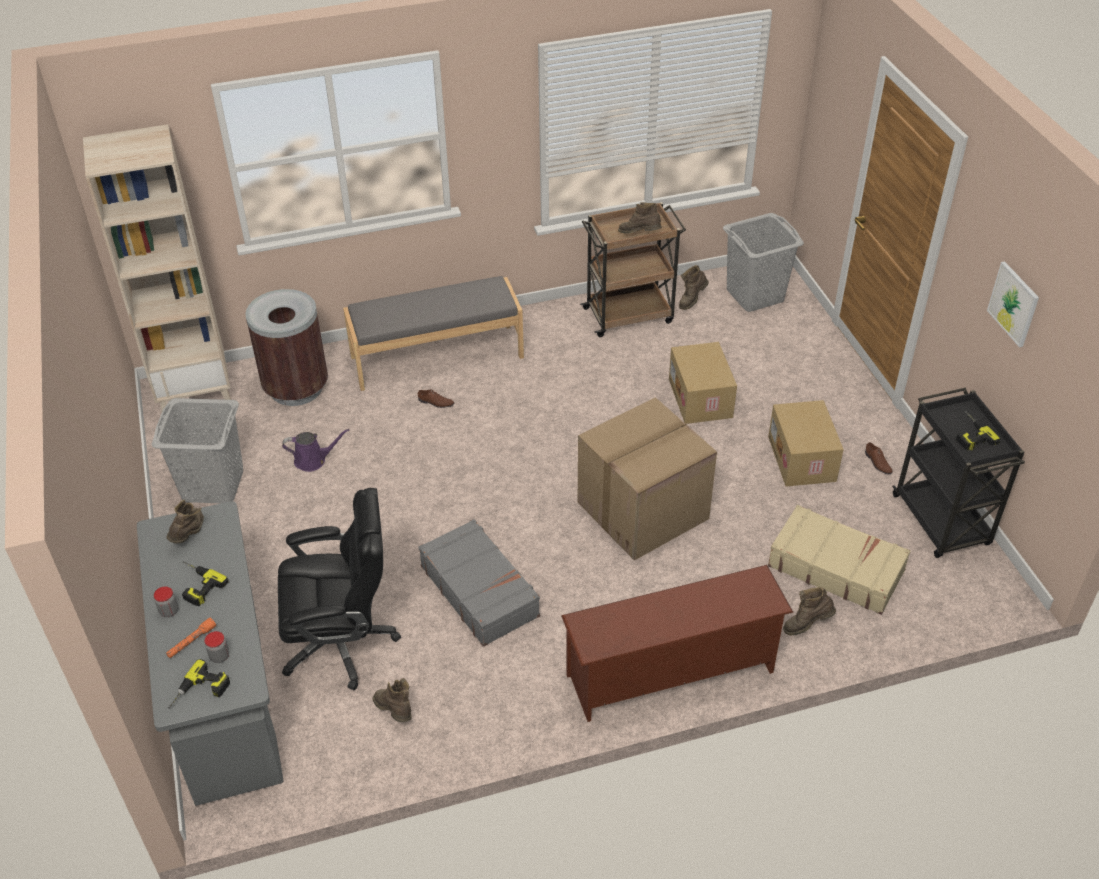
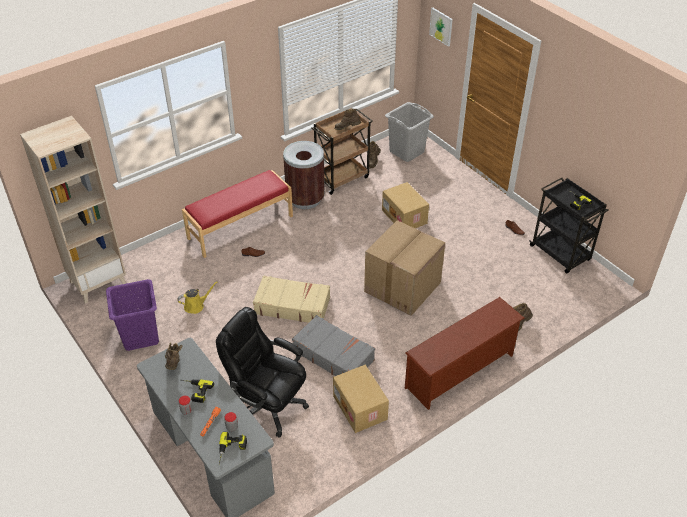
camera: 20 degrees left, 0 degrees up
(213, 485) = (141, 336): grey laundry basket -> purple laundry basket
(296, 388) = (162, 265): brown trash can -> brown trash can (305, 199)
(313, 460) = (196, 306): purple watering can -> yellow watering can
(342, 642) = (268, 405): black office chair -> black office chair turned 120 degrees counterclockwise
(395, 712) = (319, 436): brown boot -> none
(436, 356) = (240, 227): grey bench -> red bench
(803, 459) = (475, 237): cardboard box -> cardboard box (361, 407)
(835, 568) = (518, 292): beige suitcase -> beige suitcase (292, 305)
(1013, 304) = (586, 126): picture -> picture (441, 26)

